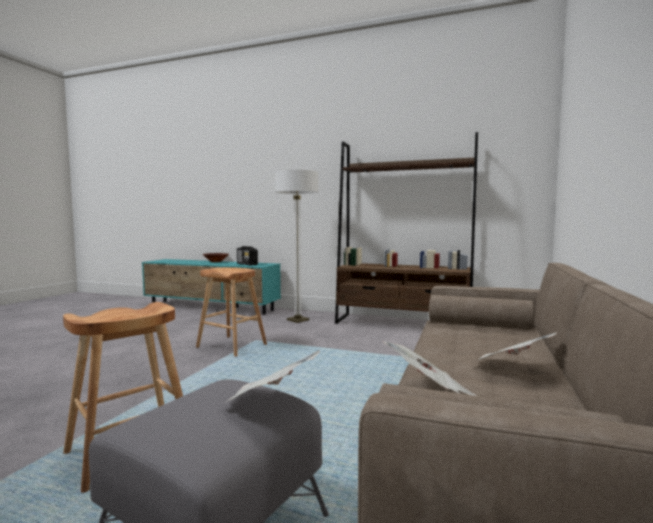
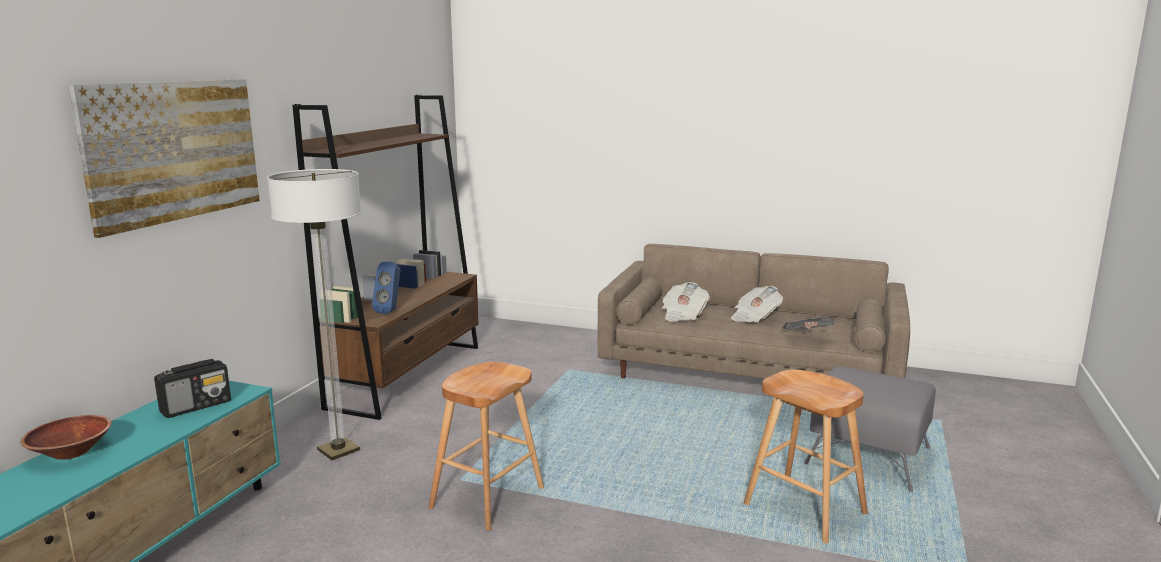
camera: 90 degrees left, 10 degrees up
(272, 402) = (856, 368): newspaper -> newspaper (683, 315)
(284, 166) = (175, 150): none -> picture
(367, 267) = (390, 311): none -> blue speaker

